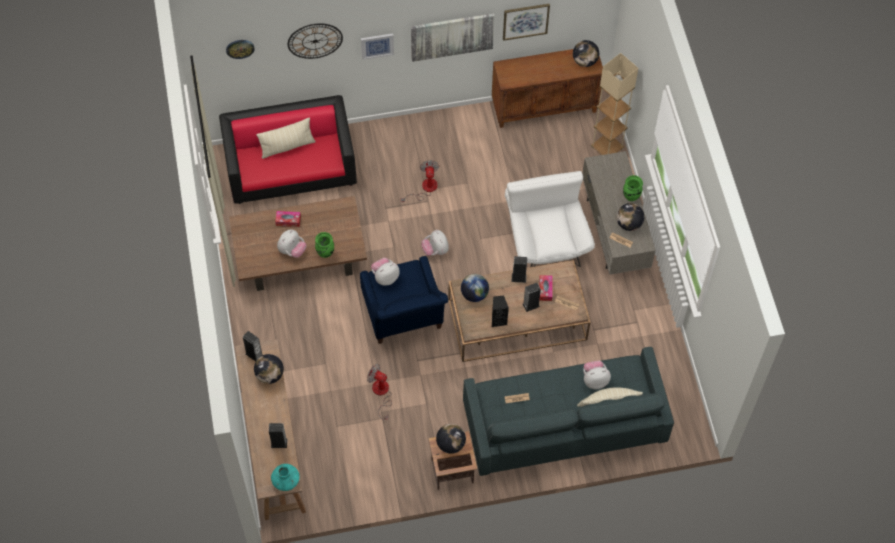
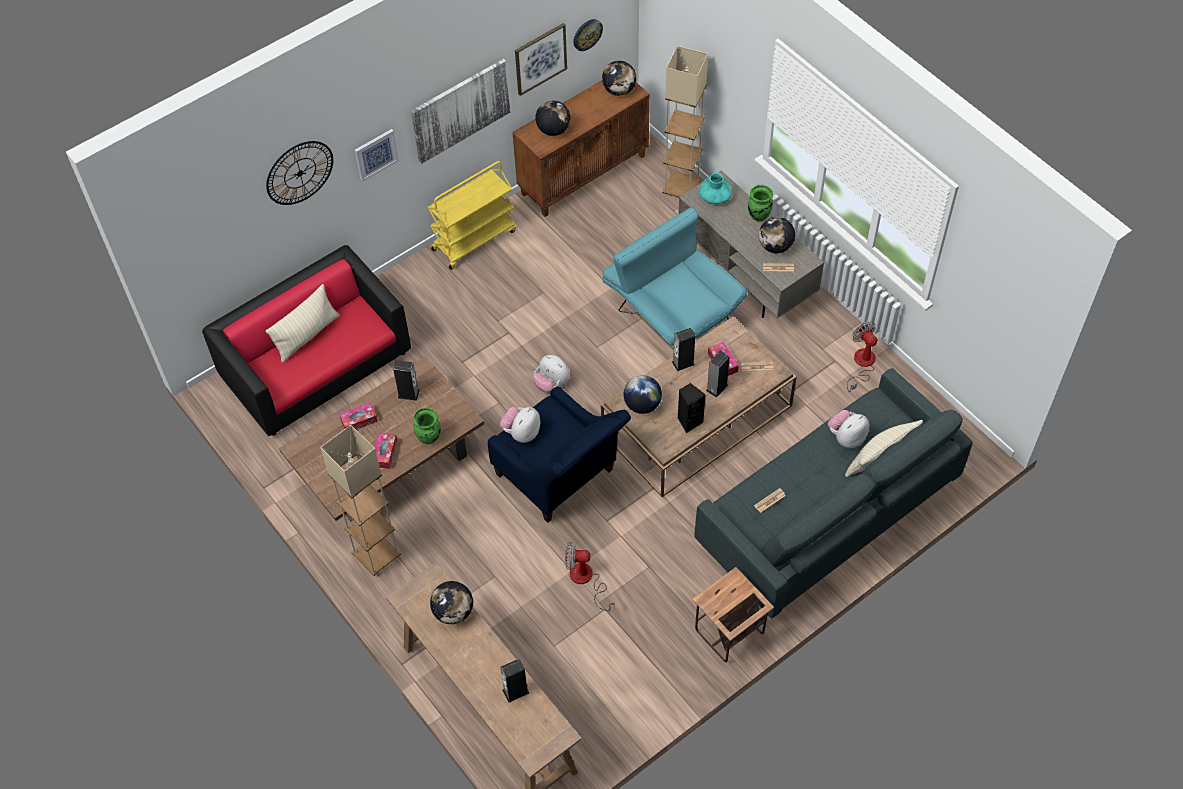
camera: 25 degrees left, 5 degrees down
(240, 48) = (208, 217): wall clock -> wall clock (587, 34)
(254, 354) = (417, 595): speaker -> speaker (408, 393)
(259, 315) = (377, 556): none -> beige floor lamp
(286, 480) = (552, 735): turquoise vase -> turquoise vase (715, 196)
(292, 250) = (385, 453): plush toy -> tissue box
(425, 189) = (497, 320): fan -> fan (862, 364)
(442, 123) = (474, 239): none -> yellow cart
(451, 444) = (724, 592): globe -> globe (553, 130)
(545, 236) = (671, 312): white armchair -> turquoise armchair

